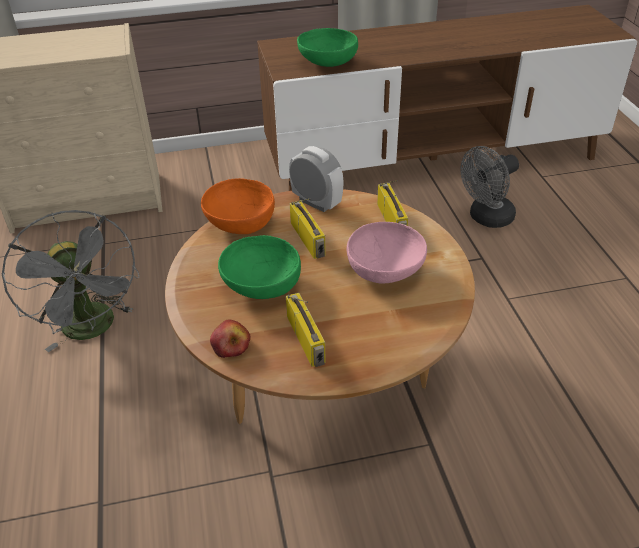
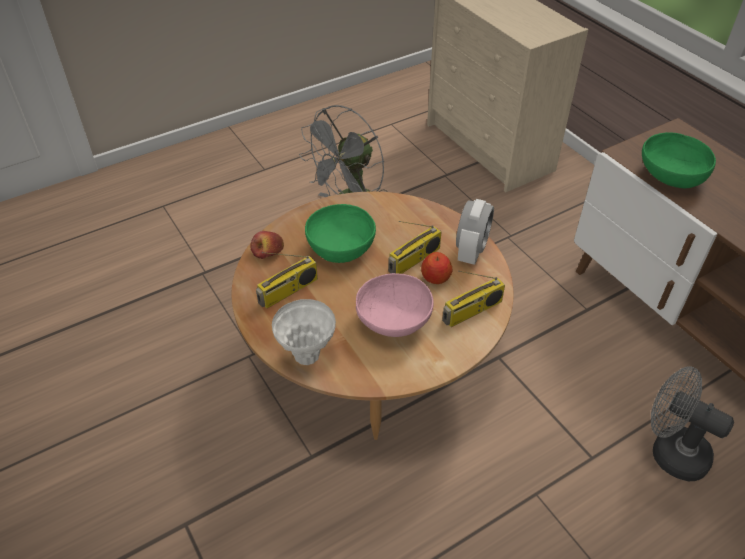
camera: 70 degrees right, 5 degrees up
(240, 223) = (414, 212): orange bowl -> none
(339, 232) = (435, 277): none -> apple
(408, 342) = (307, 356): none -> white vase

